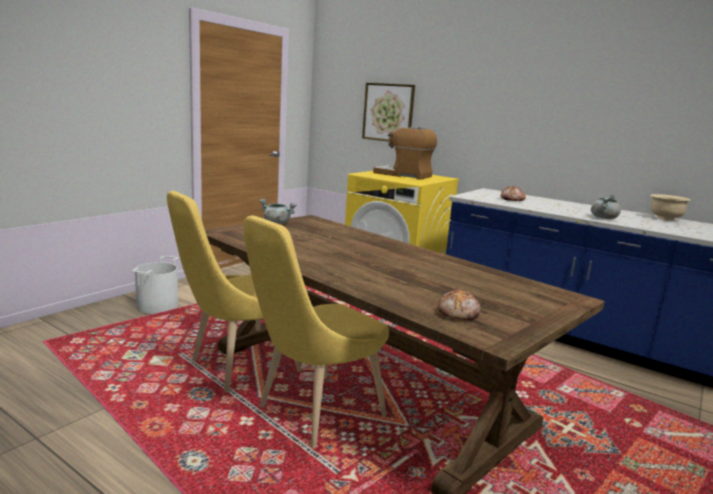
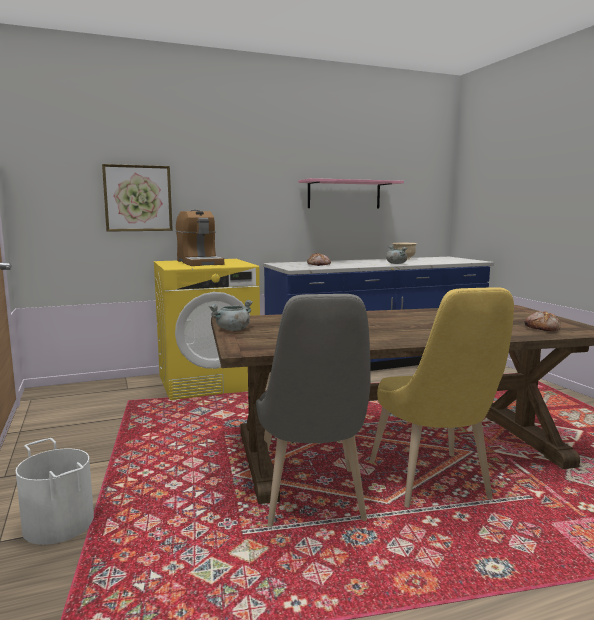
camera: 55 degrees left, 5 degrees down
(238, 367) = (312, 502): yellow chair -> grey chair
(403, 175) = (199, 262): coffee machine -> coffee machine turned 90 degrees counterclockwise
(600, 123) = (344, 194): none -> pink shelf

